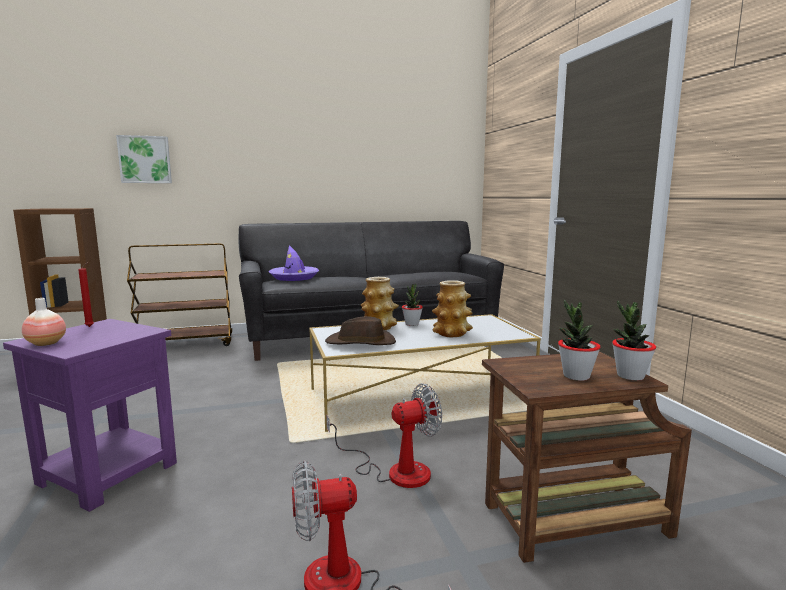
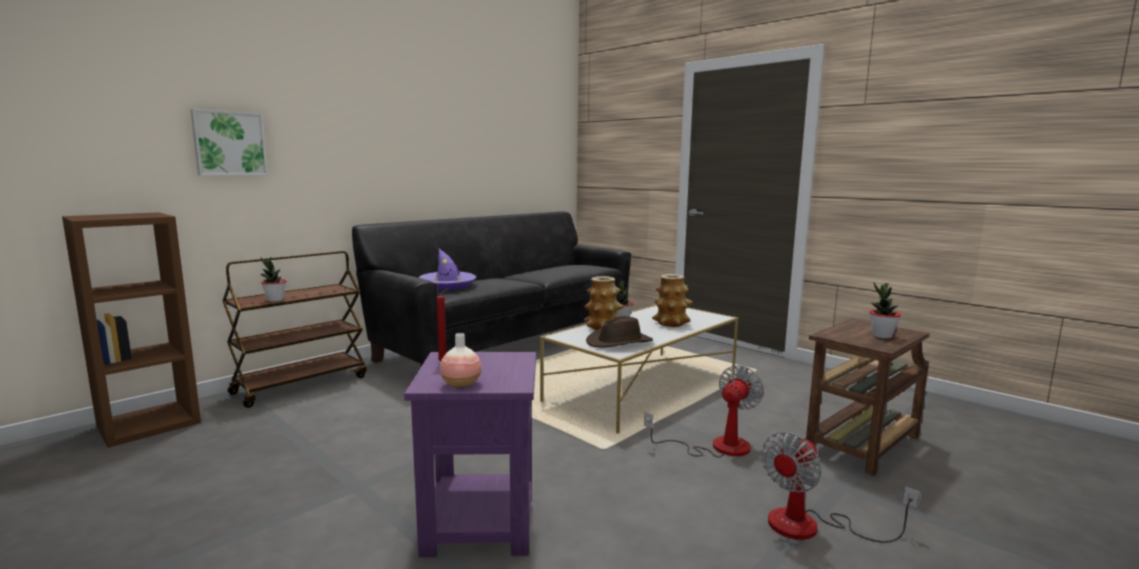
camera: 30 degrees left, 0 degrees up
(630, 376) = (904, 331): potted plant -> potted plant (275, 300)

